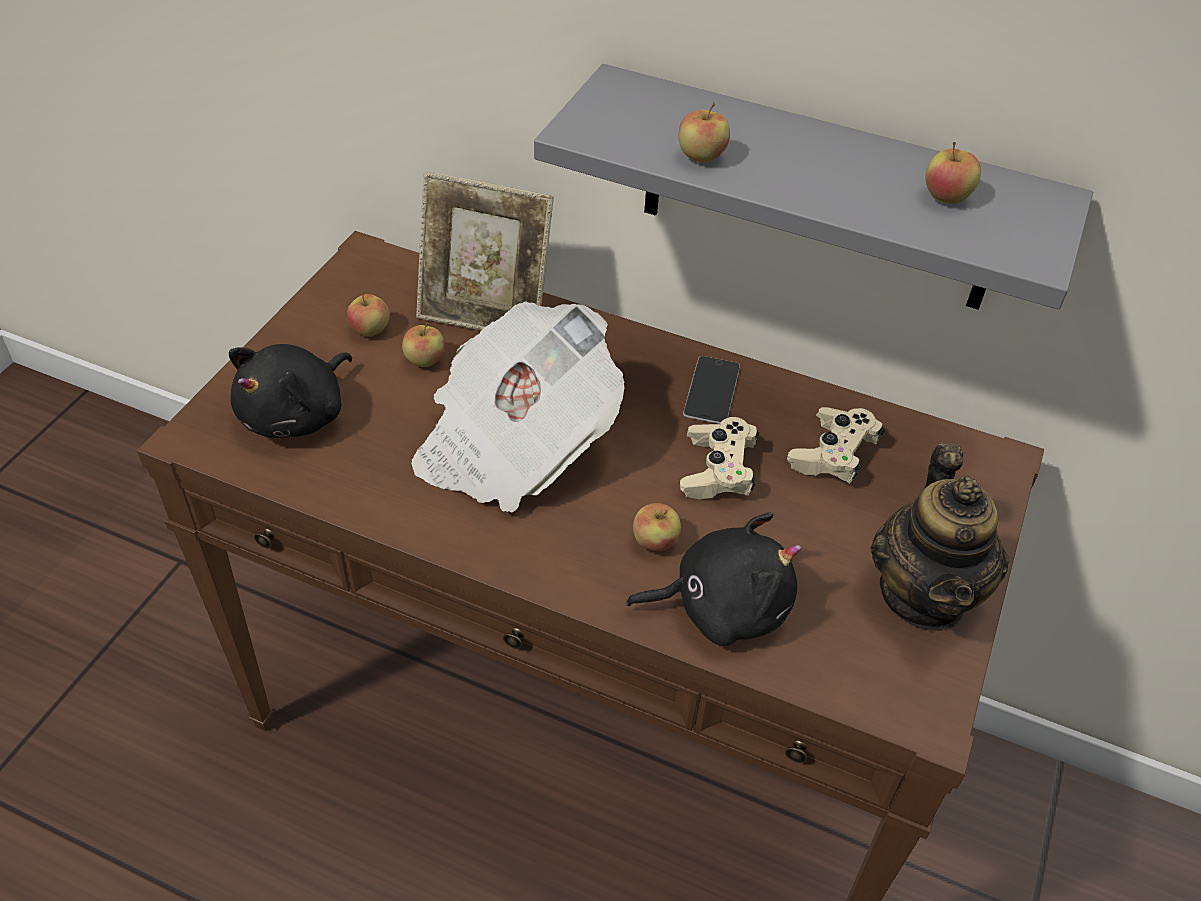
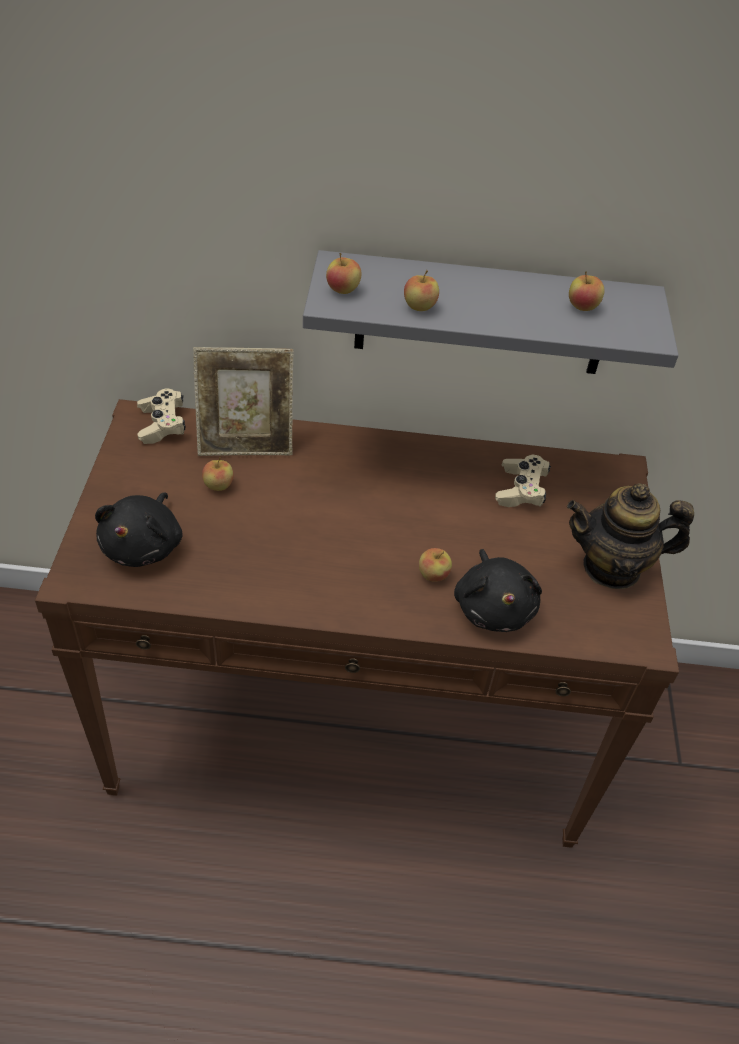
camera: 20 degrees left, 0 degrees up
(370, 330) = (167, 472): apple -> apple (342, 290)
(513, 443) = (309, 531): newspaper -> none
(712, 390) = (425, 463): phone -> none
(717, 471) = (452, 518): beige game controller -> beige game controller (162, 425)
(721, 607) = (493, 607): black plush toy -> black plush toy turned 105 degrees clockwise
(924, 594) = (612, 567): teapot -> teapot turned 105 degrees clockwise

